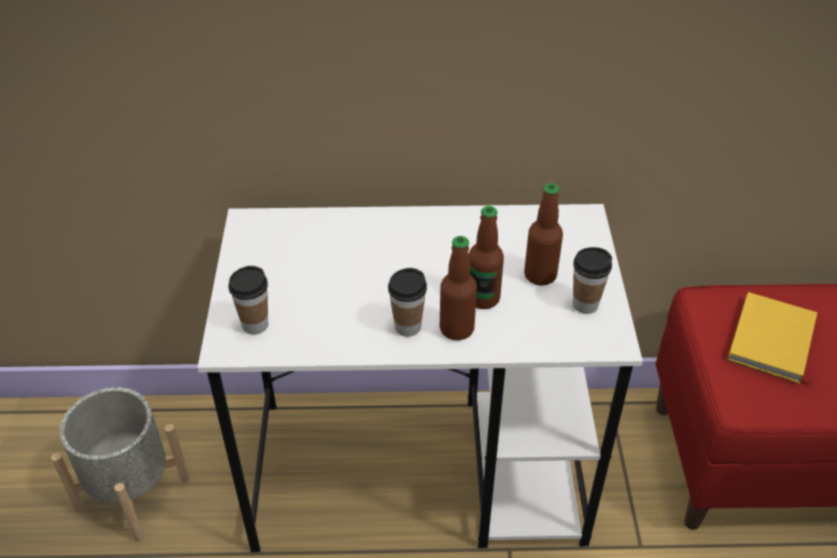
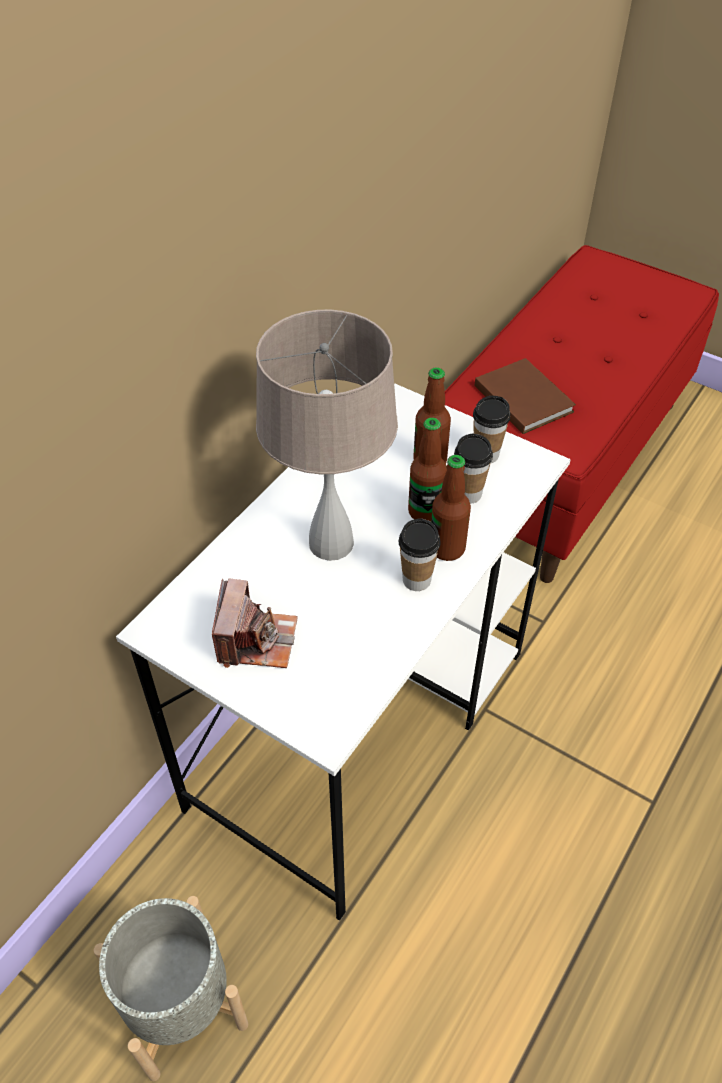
camera: 55 degrees left, 5 degrees up
(255, 325) = (316, 694): cup -> cup (468, 494)
(278, 271) = (256, 640): none -> camera
(399, 264) = (331, 544): none -> beige table lamp
(773, 338) = (523, 397): yellow book -> brown book

